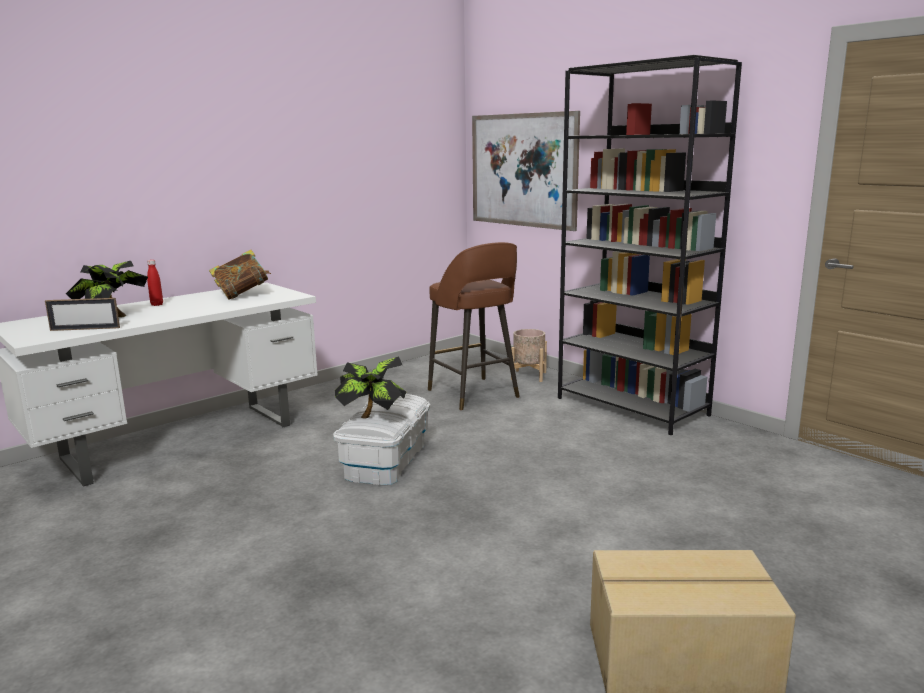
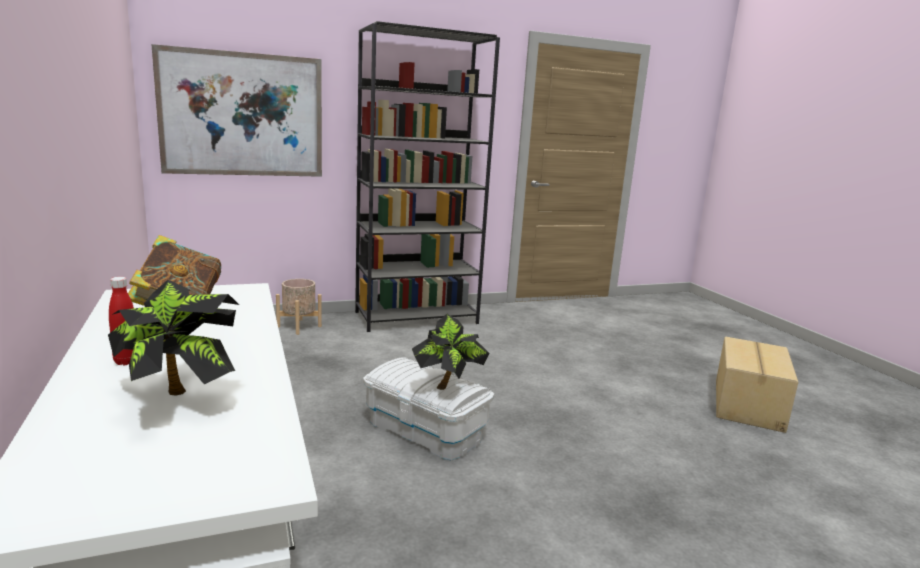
camera: 70 degrees left, 0 degrees up
(85, 329) = (240, 425): picture frame -> none
(474, 394) = (310, 356): brown stool -> none

